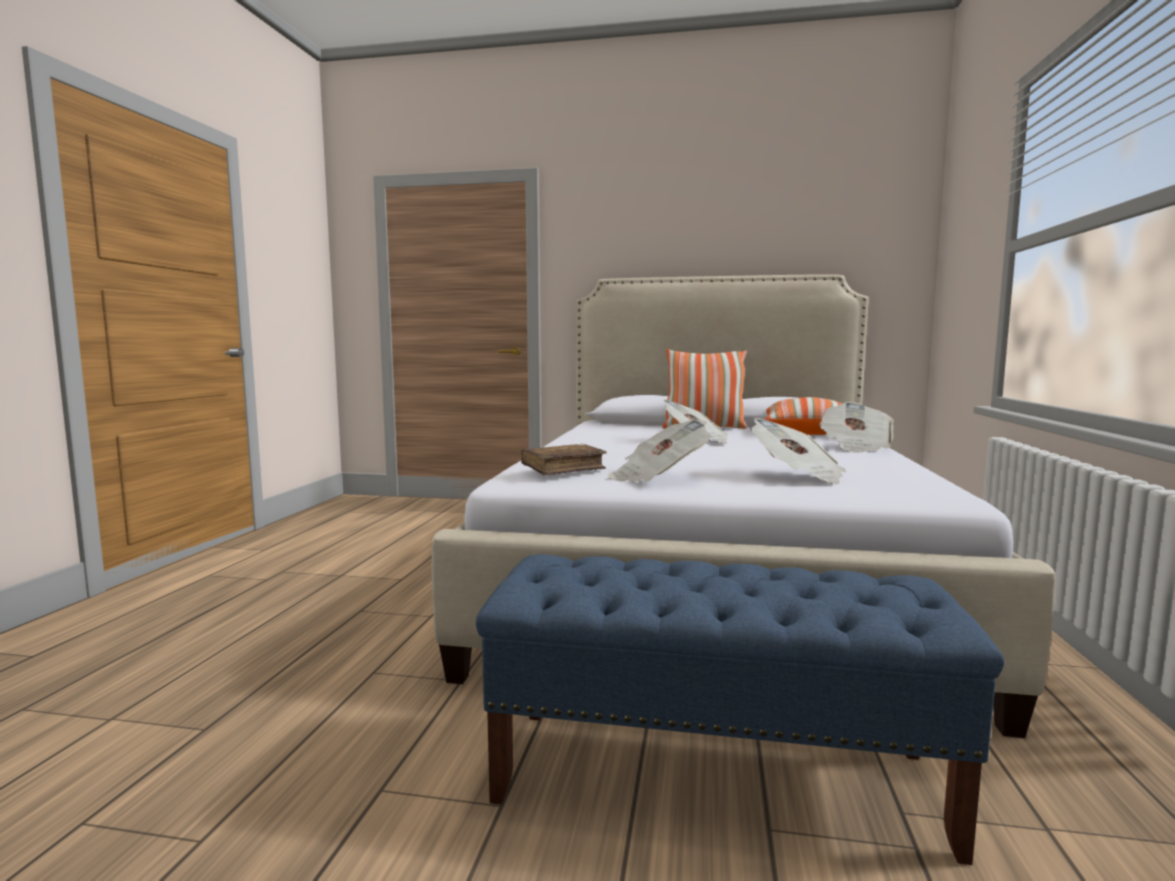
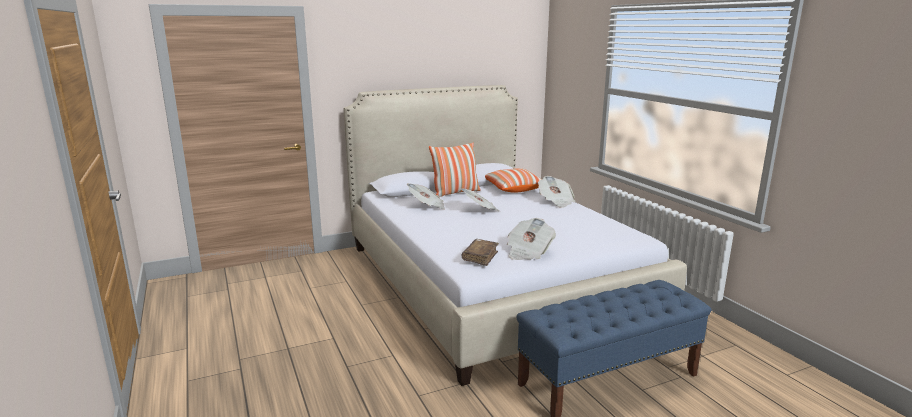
camera: 35 degrees left, 10 degrees up
(798, 476) = (576, 236): newspaper -> newspaper (427, 206)

